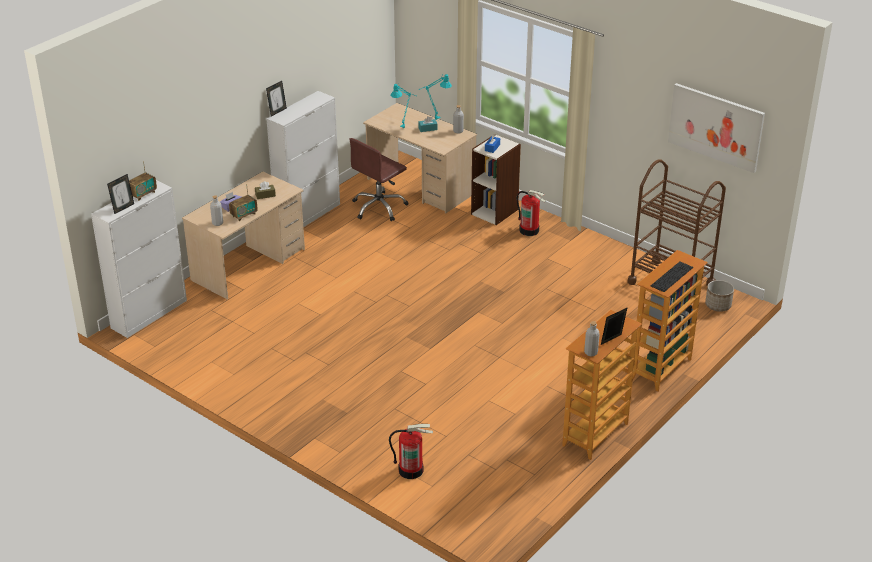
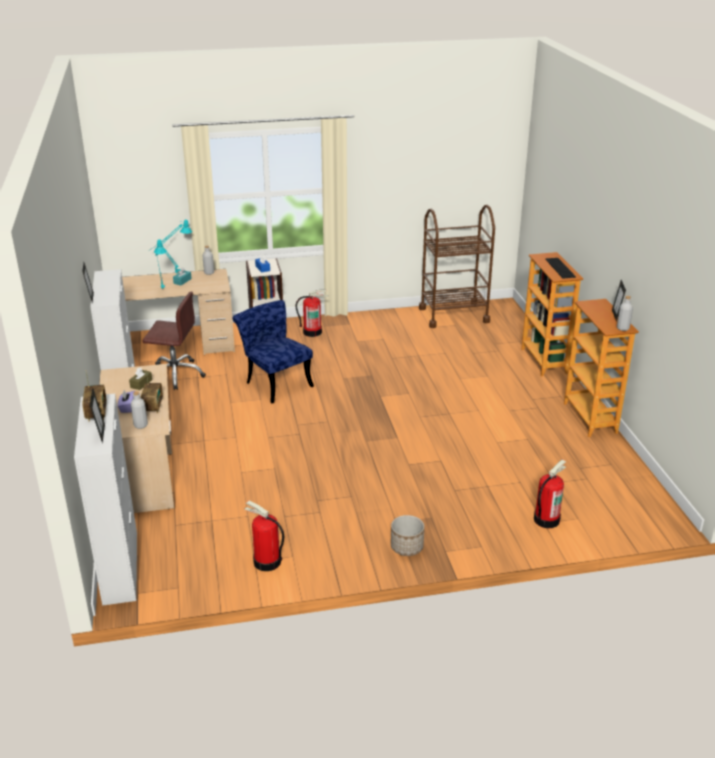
camera: 50 degrees left, 5 degrees down
(216, 366) = (266, 562): none -> fire extinguisher
(379, 207) = (175, 374): brown office chair -> brown office chair turned 75 degrees counterclockwise
(429, 255) = (275, 383): none -> blue chair
(716, 127) = (463, 163): picture -> none
(717, 305) = (499, 312): planter -> planter (406, 547)

